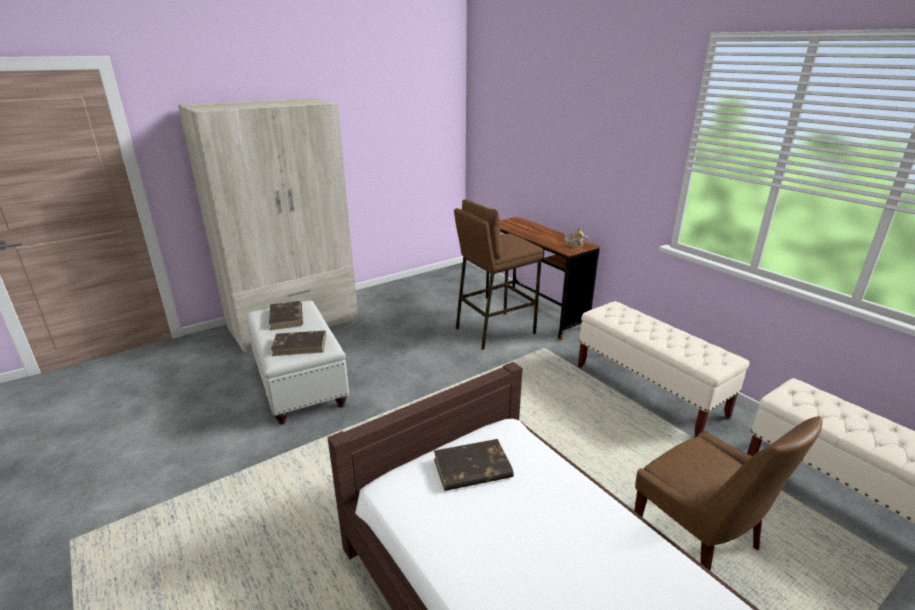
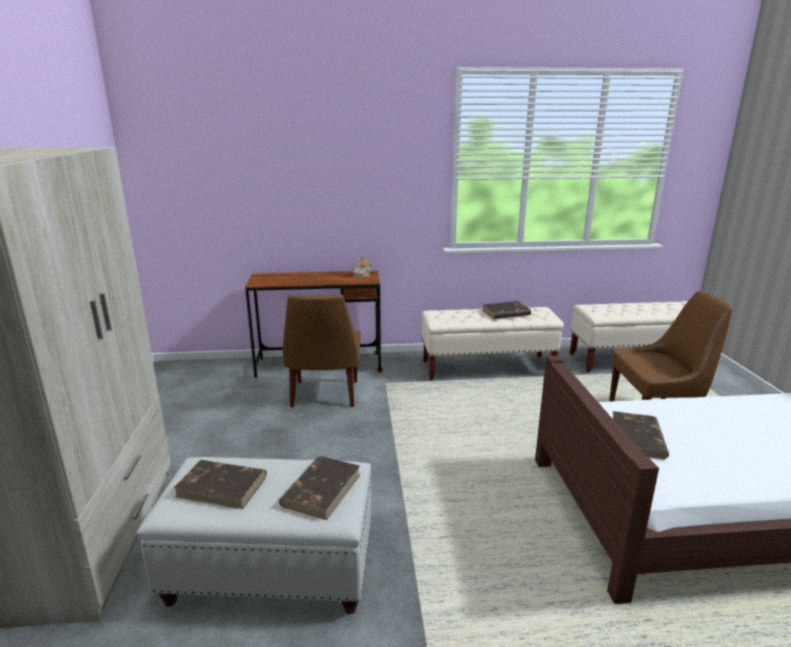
camera: 60 degrees left, 5 degrees down
(494, 330) = (324, 395): brown stool -> brown chair
(676, 339) = (505, 313): none -> brown book

